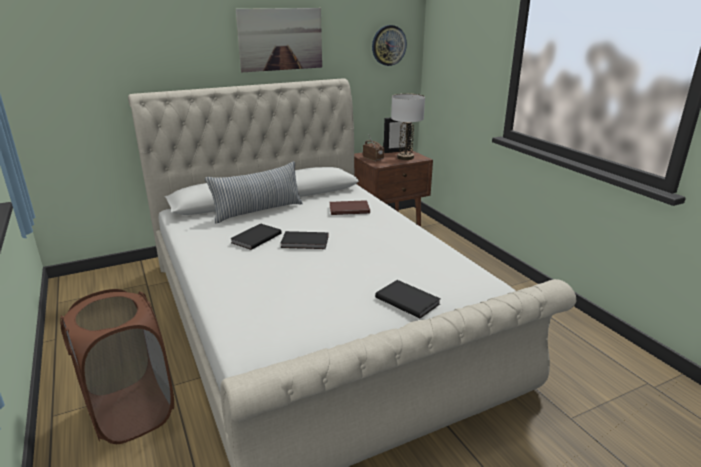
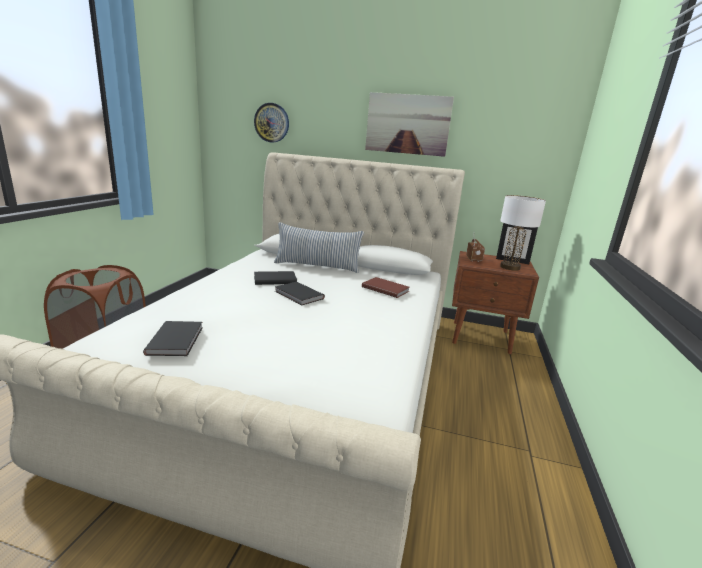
camera: 40 degrees right, 5 degrees down
(388, 45) = (531, 144): wall clock -> wall clock (272, 123)
(407, 300) = (271, 372): black book -> black book (177, 340)

